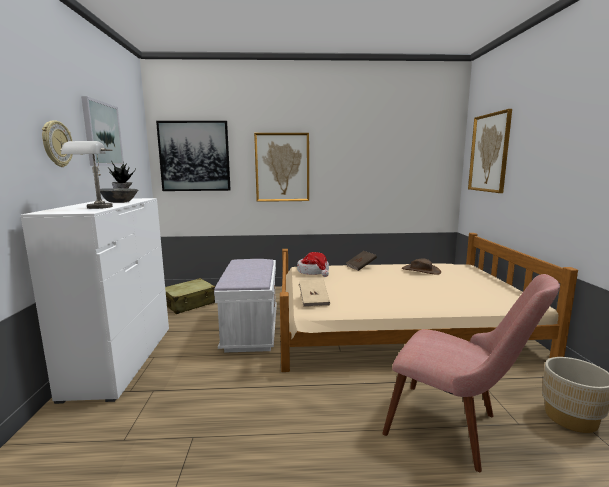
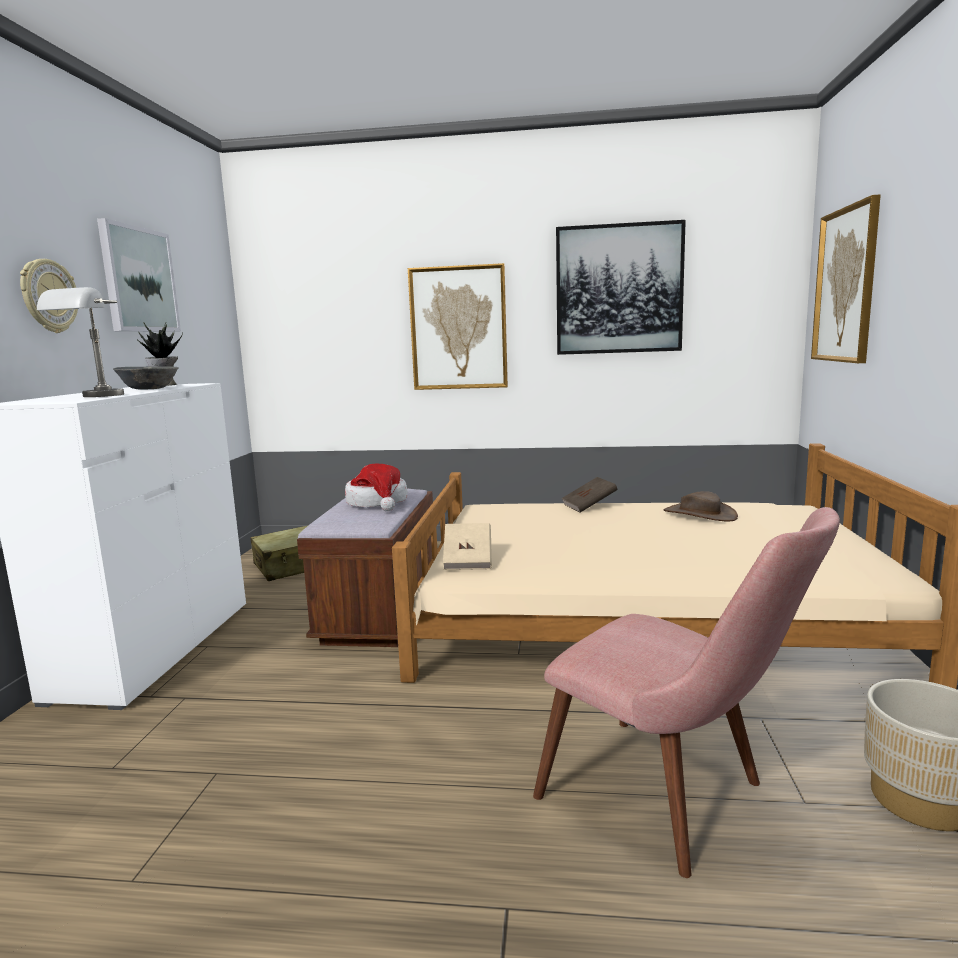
camera: 10 degrees right, 0 degrees up
(194, 156) = (309, 314): picture -> picture (618, 289)
(251, 330) = (380, 611): white bench -> brown bench
(314, 272) = (498, 513): hat -> hat (378, 502)

